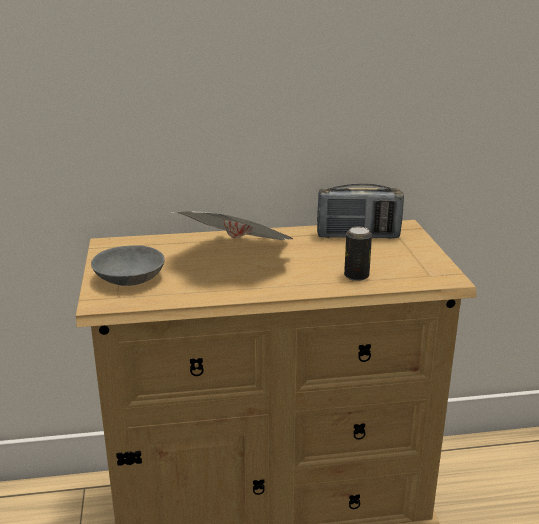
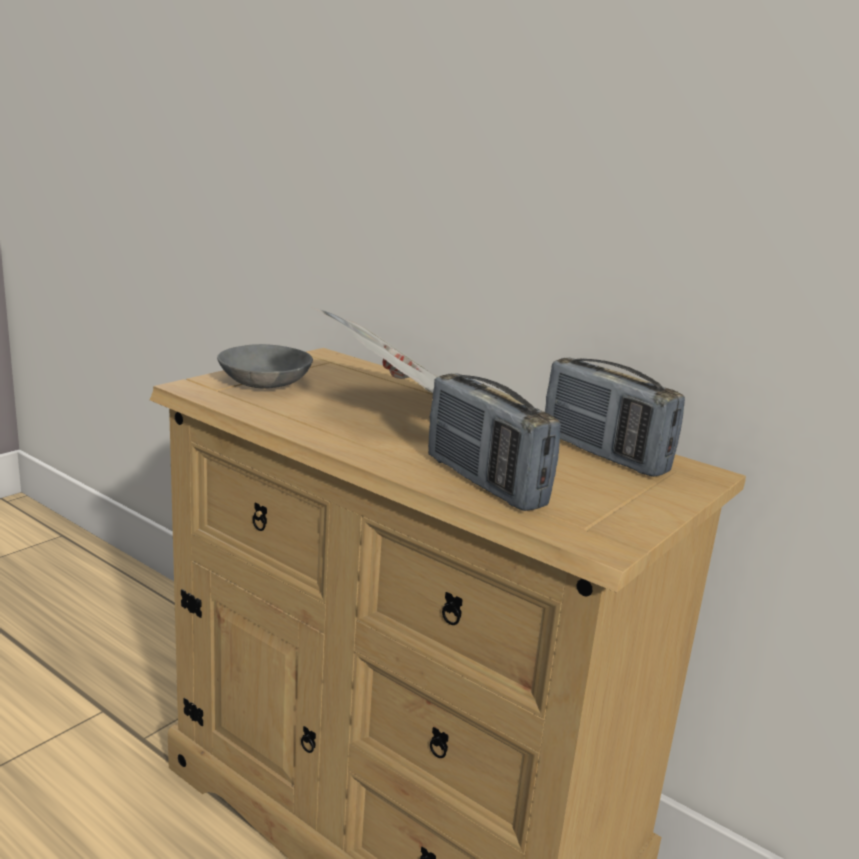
camera: 45 degrees right, 5 degrees down
(356, 276) = (484, 482): can -> radio

